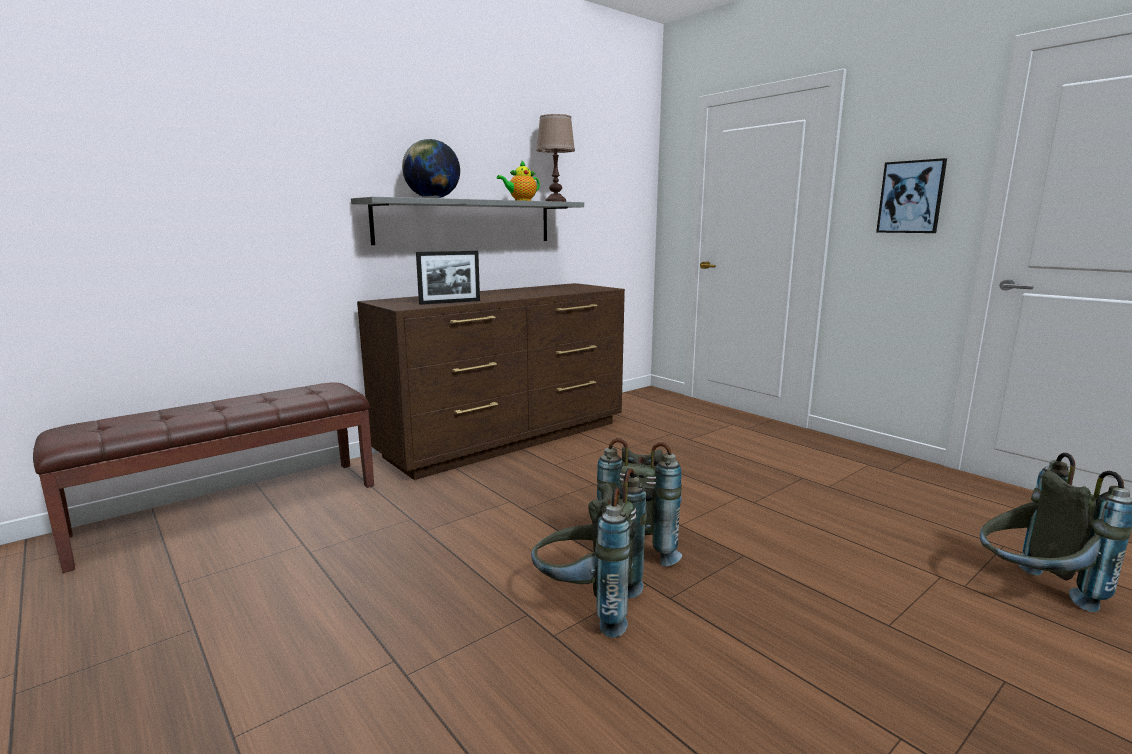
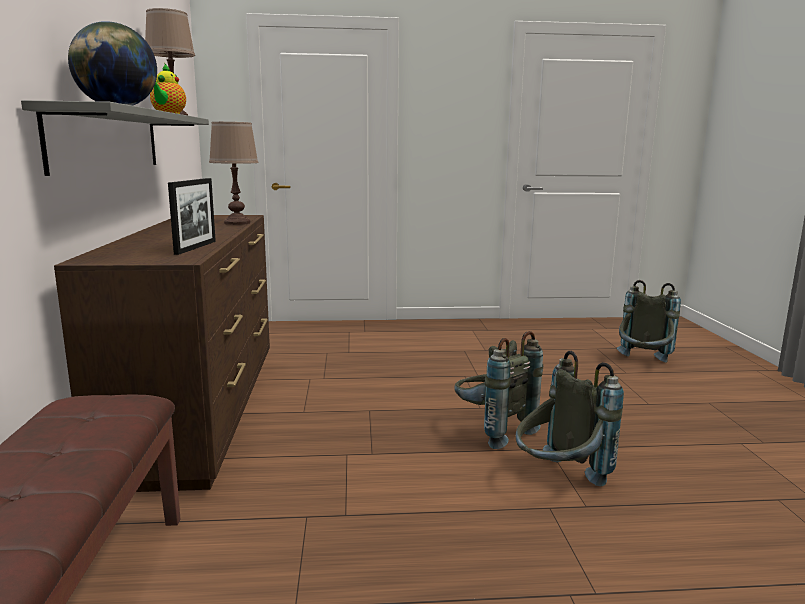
camera: 55 degrees left, 0 degrees up
(567, 292) = (237, 223): none -> brown table lamp
(911, 197) = (460, 126): picture -> none

